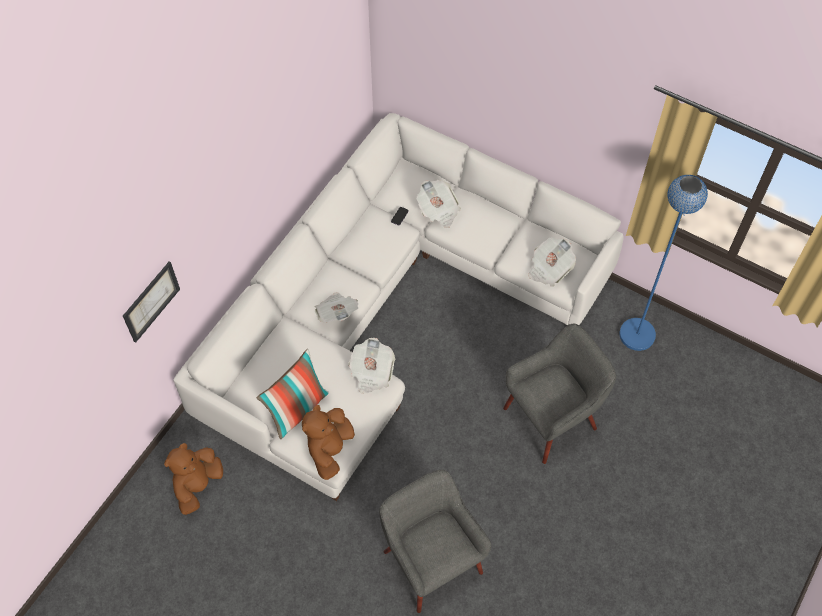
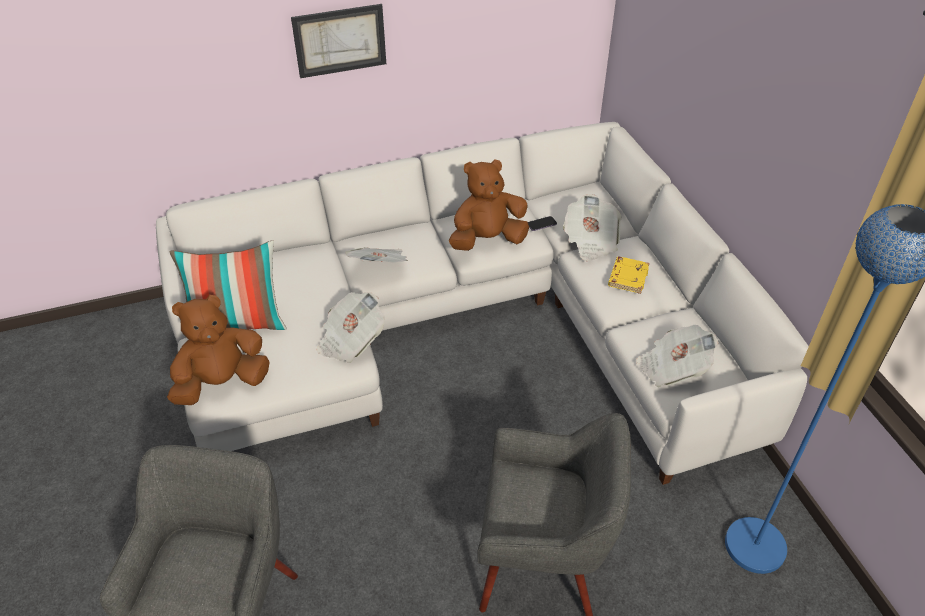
camera: 40 degrees right, 15 degrees down
(151, 301) = (133, 68): picture -> picture (340, 40)
(198, 485) = (118, 359): brown plush toy -> brown plush toy (487, 240)
(480, 224) = (627, 277): none -> yellow book

